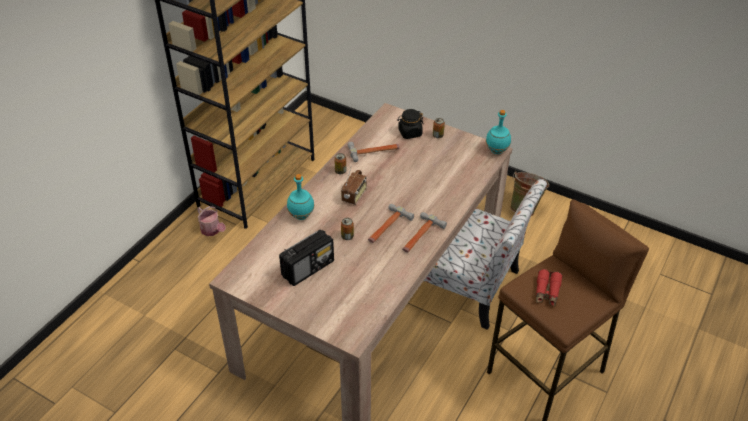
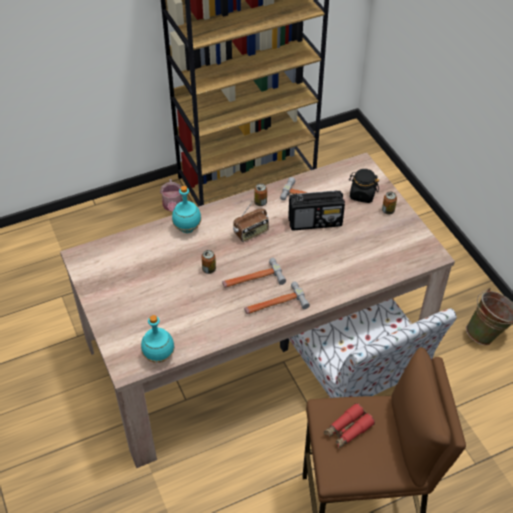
camera: 35 degrees right, 5 degrees up
(308, 268) = (149, 281): radio -> radio (315, 222)
(497, 151) = (434, 256): turquoise bottle -> turquoise bottle (159, 357)

